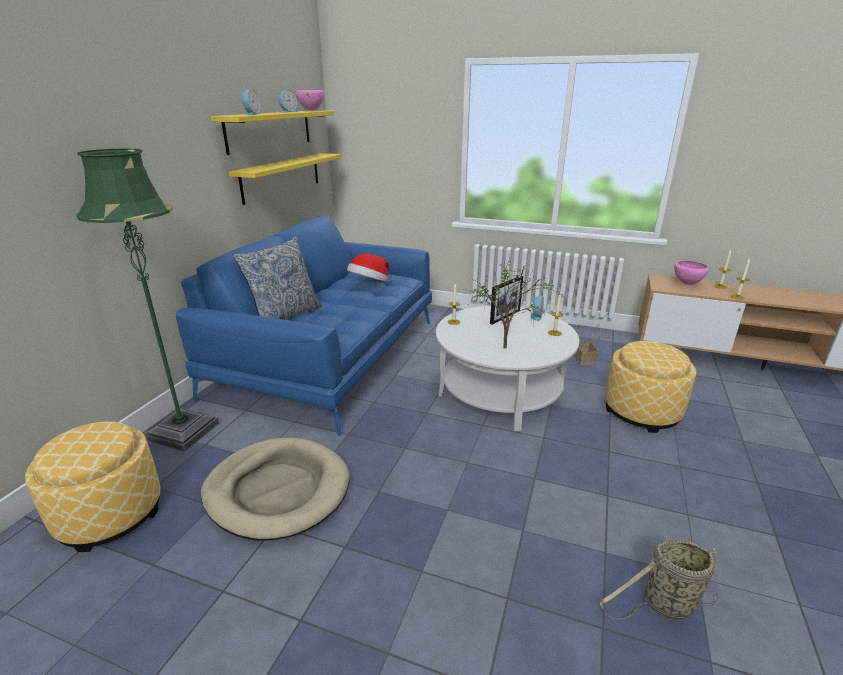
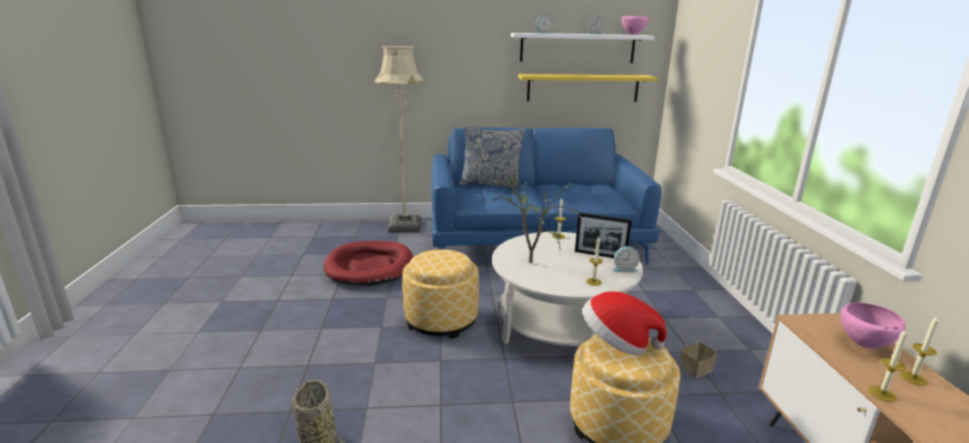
camera: 65 degrees right, 5 degrees down
(110, 514) = (332, 234): ottoman -> ottoman (441, 319)
(184, 431) = (405, 226): green floor lamp -> beige floor lamp
(270, 130) = (577, 48): yellow shelf -> white shelf
(278, 490) = (370, 266): beige dog bed -> red dog bed
(369, 284) = (582, 193): hat -> hat (617, 343)

